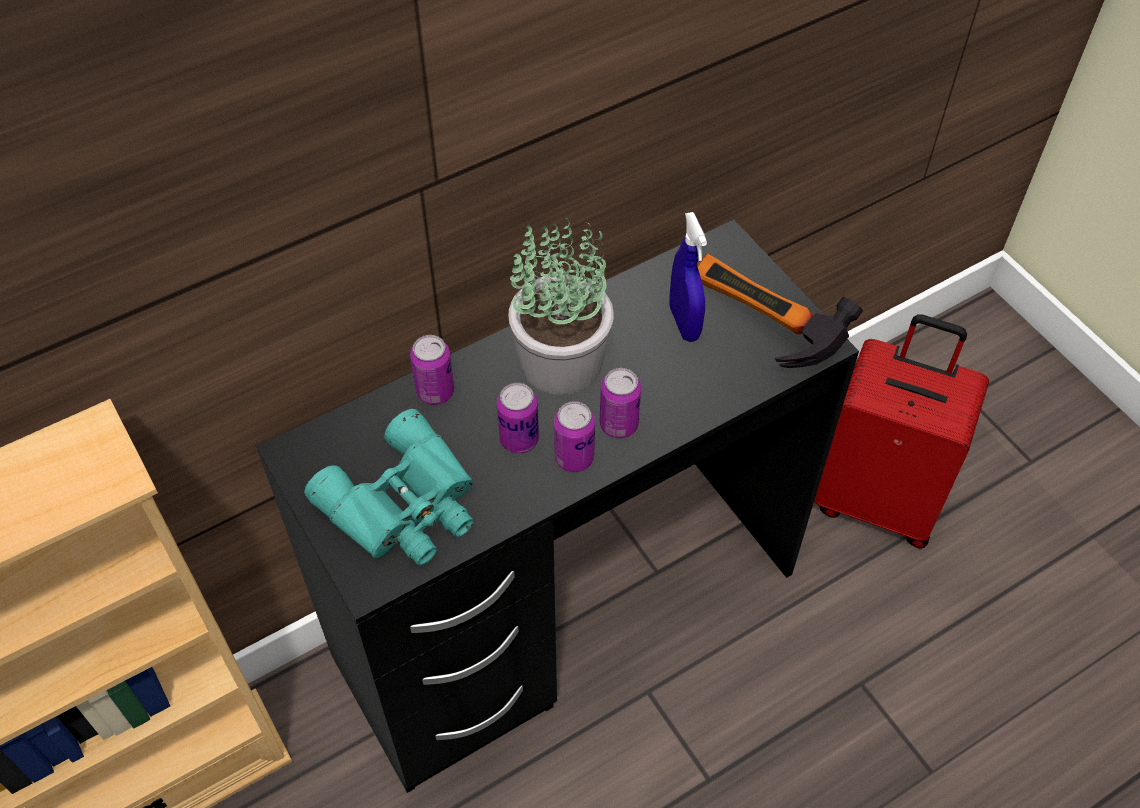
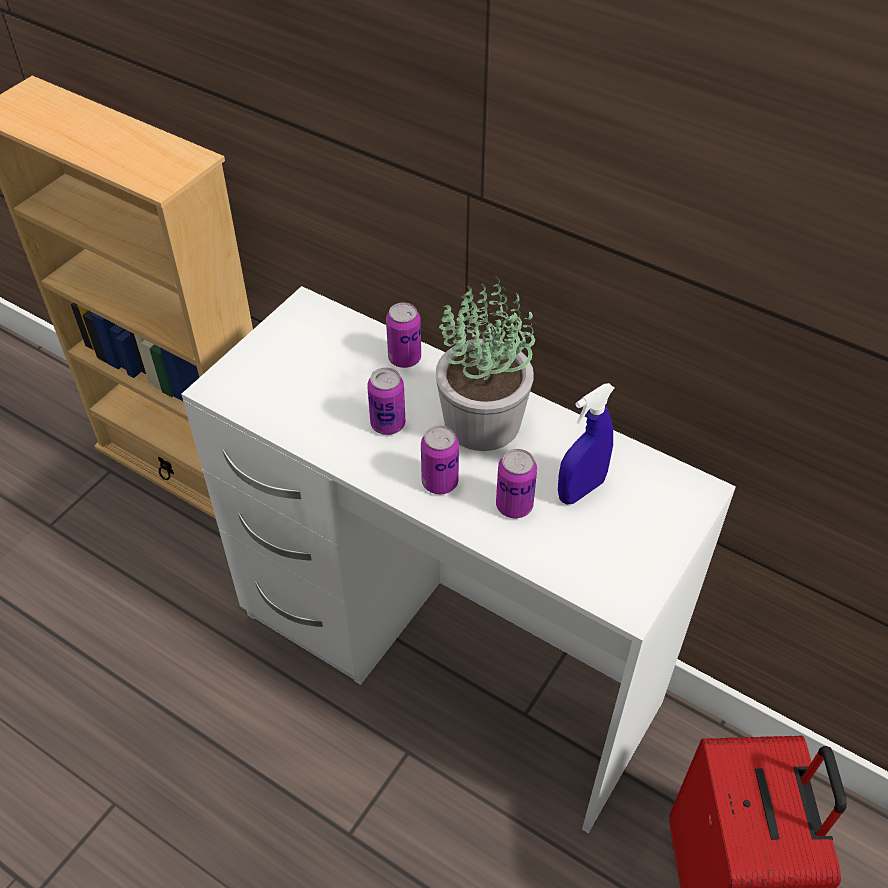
camera: 65 degrees right, 5 degrees down
(406, 506) = (290, 382): turquoise binoculars -> none
(566, 612) = (448, 659): black desk -> white desk
(574, 458) = (389, 465): can -> can (514, 506)
(757, 329) = (611, 547): hammer -> none

